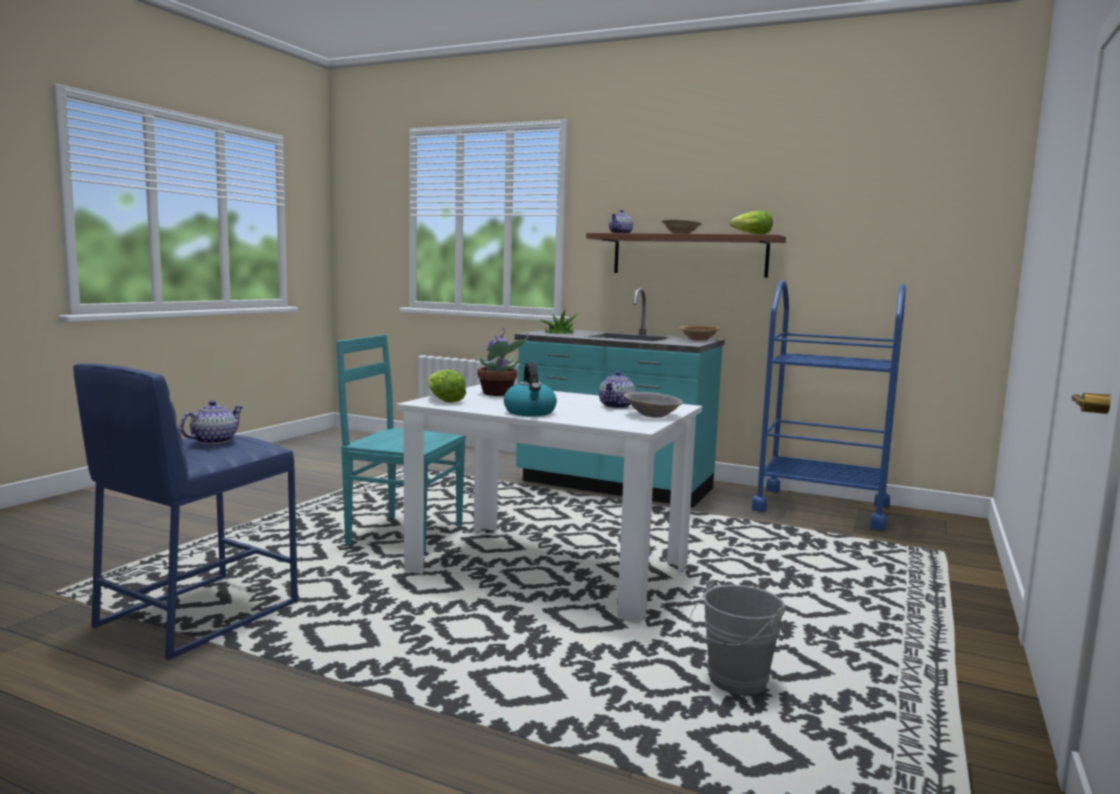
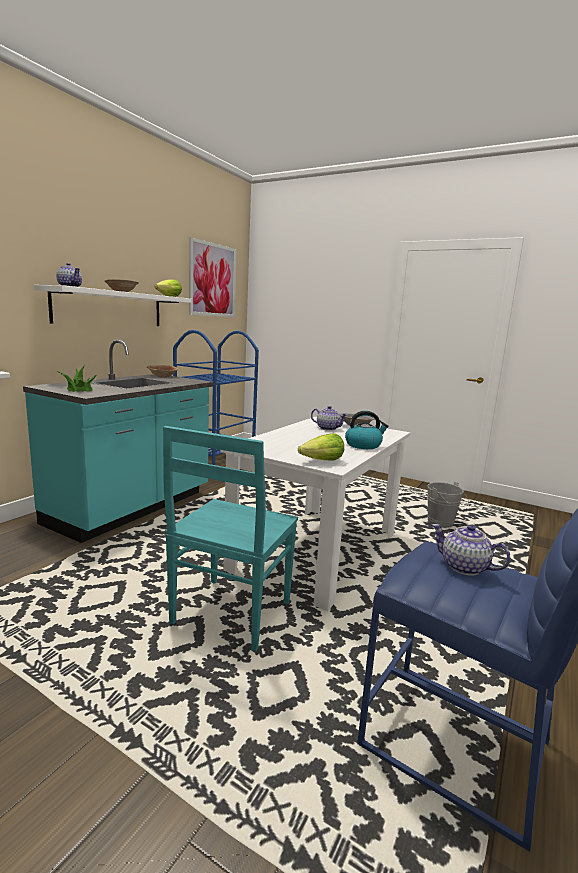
camera: 85 degrees left, 5 degrees up
(498, 394) = (284, 446): potted plant -> none
(689, 255) = (110, 308): brown shelf -> white shelf
(904, 201) = (213, 280): none -> picture

